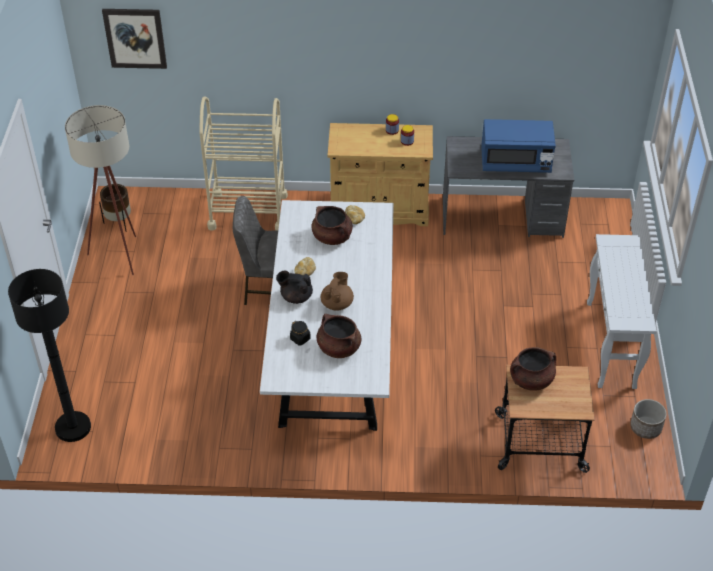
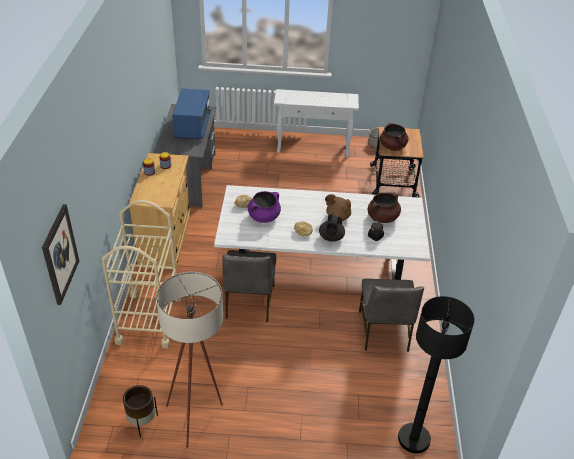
camera: 90 degrees left, 5 degrees down
(226, 411) = (384, 331): none -> grey chair
(332, 237) = (264, 217): brown cooking pot -> purple cooking pot

